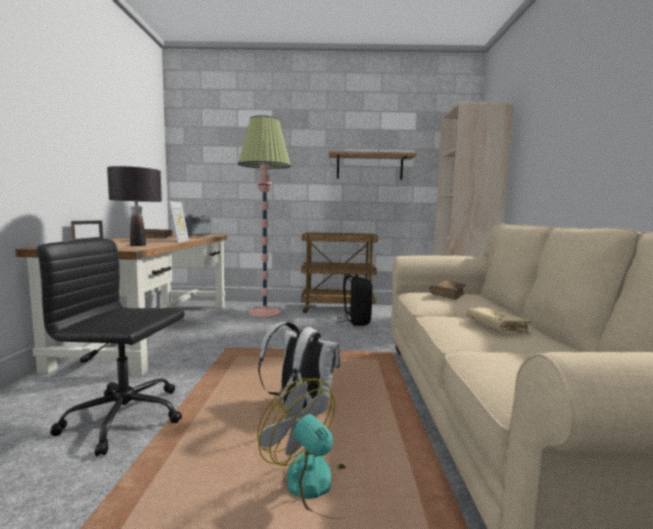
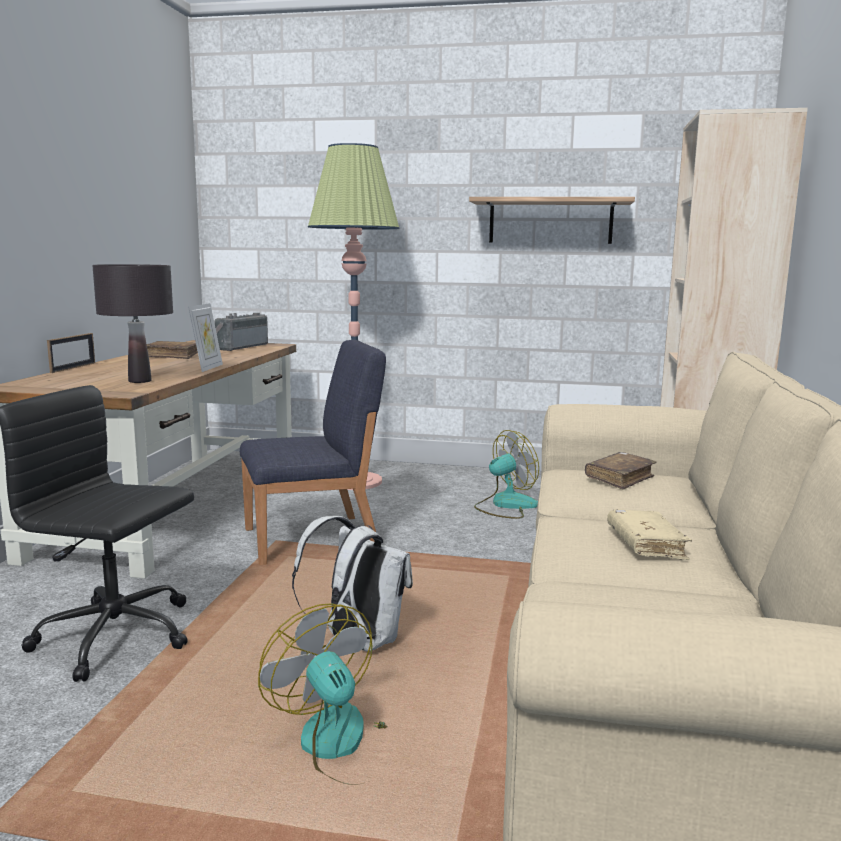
camera: 10 degrees right, 5 degrees up
(250, 345) = (313, 539): none -> blue chair
(338, 308) = (485, 478): brown cart -> none
(356, 322) = (505, 505): black backpack -> fan

